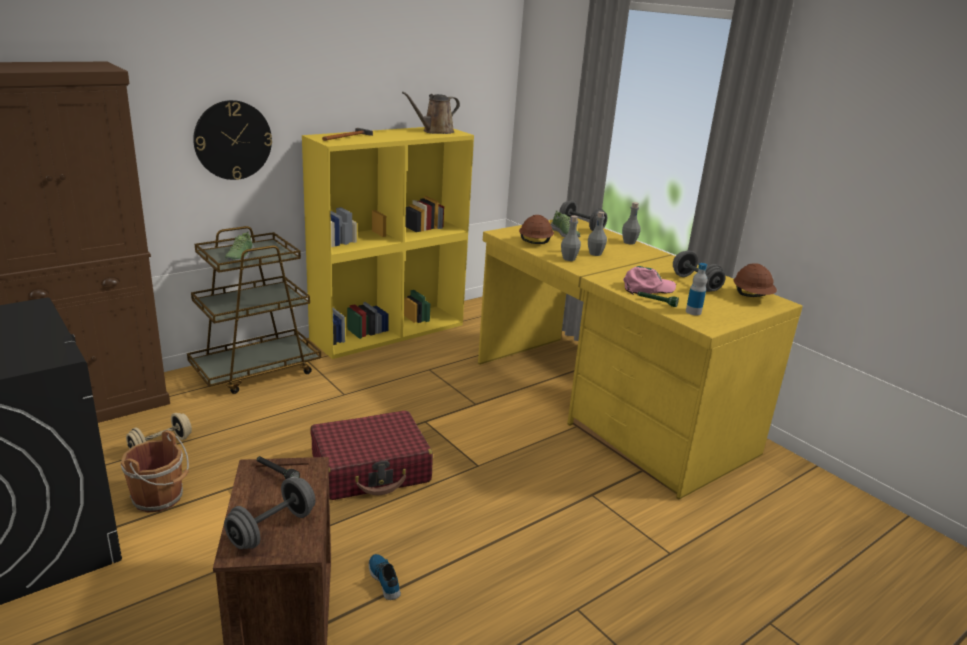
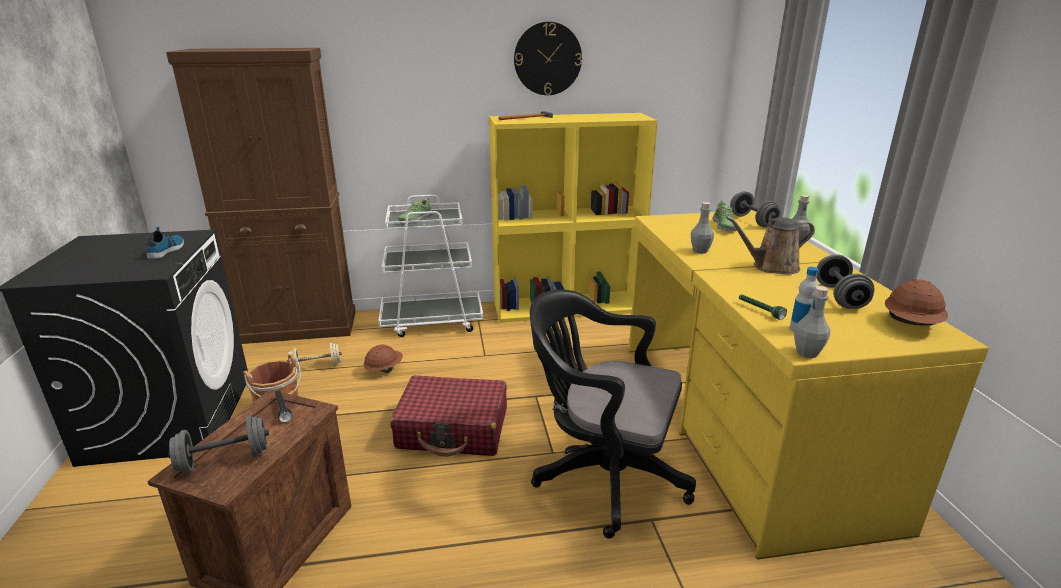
camera: 30 degrees right, 0 degrees up
(233, 140) = (426, 118): wall clock -> wall clock (547, 59)
(256, 370) = (432, 321): brown cart -> white cart
(385, 579) = (381, 540): shoe -> shoe (167, 250)
(435, 131) = (621, 116): brown watering can -> brown watering can (771, 267)
(532, 472) = (602, 475): none -> black office chair
(535, 242) = (679, 231): brown hard hat -> brown hard hat (384, 369)
(595, 253) = (738, 249): grey bottle -> grey bottle (807, 353)
(647, 288) = (766, 293): pink cap -> none

